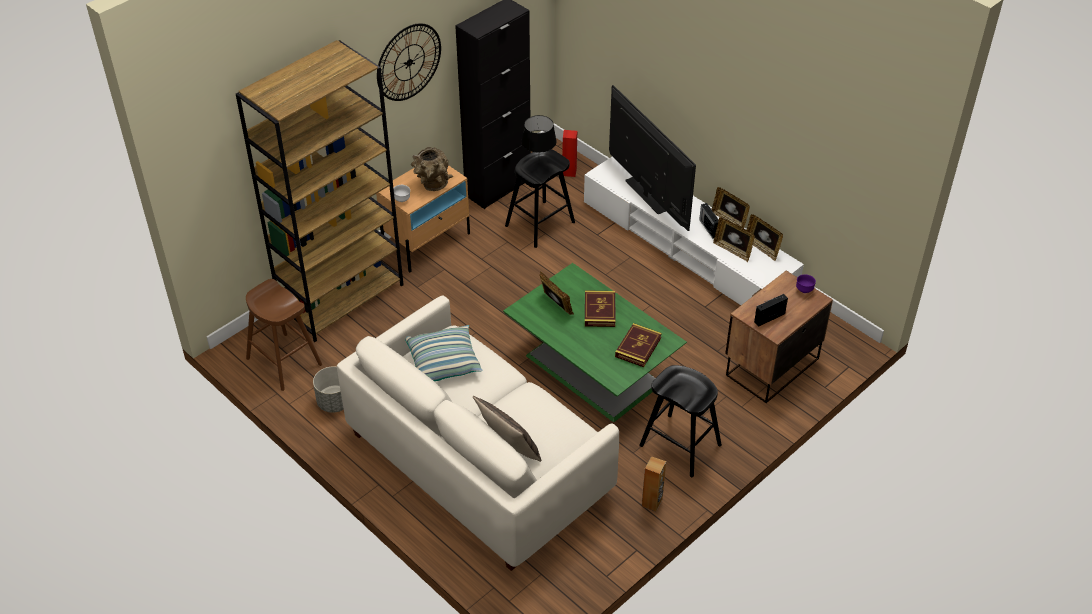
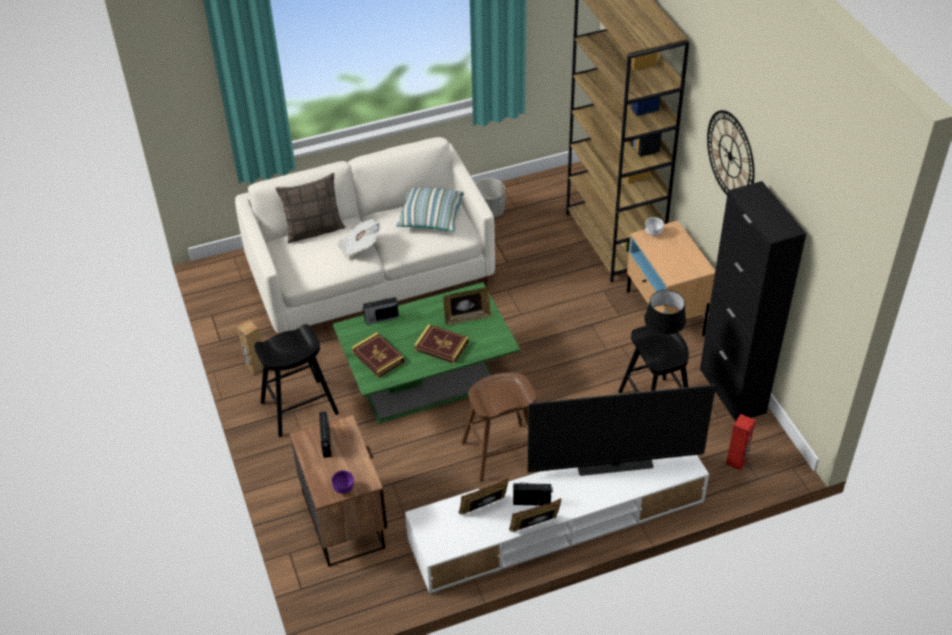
camera: 115 degrees right, 0 degrees up
(284, 362) = (552, 193): brown stool -> brown stool (501, 452)
(432, 186) = (666, 258): brown vase -> none
(517, 398) = (359, 246): none -> newspaper
(591, 363) = (381, 318): none -> radio
(762, 248) = (473, 538): picture frame -> none

